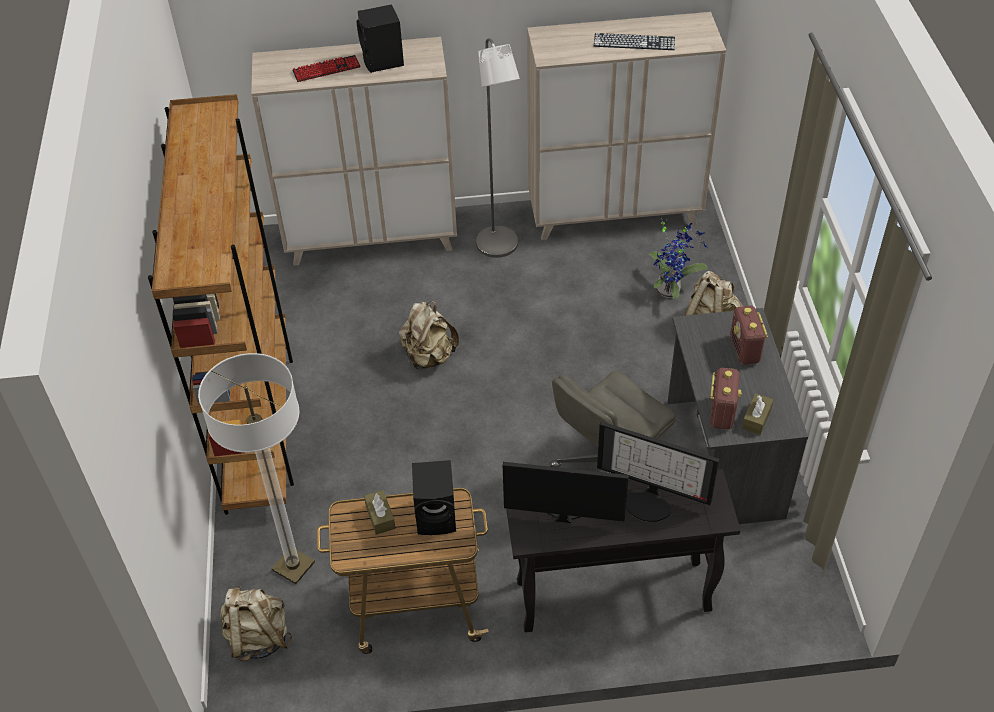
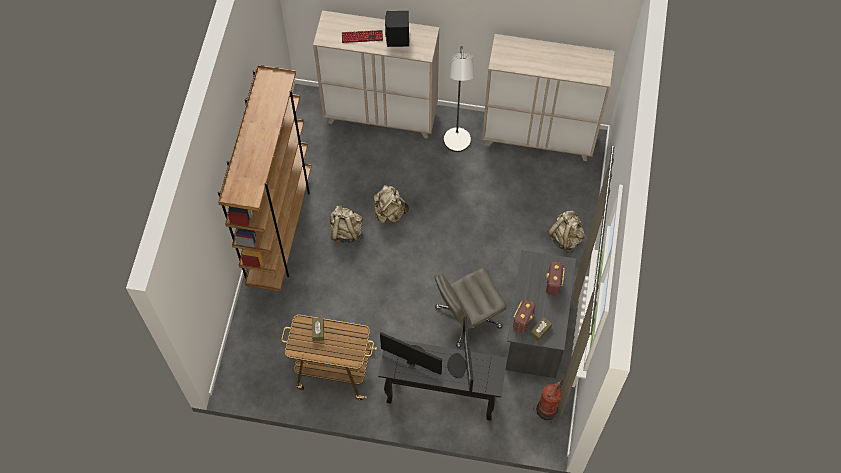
camera: 15 degrees right, 15 degrees up
(258, 637) = (247, 363): beige backpack -> beige backpack (346, 231)
(293, 566) = (276, 327): floor lamp -> none
(438, 516) = (348, 339): black speaker -> none
(634, 42) = (556, 64): keyboard -> none
(649, 502) = (460, 365): monitor -> monitor turned 45 degrees clockwise
(671, 289) = (551, 205): potted plant -> none
(796, 568) = (548, 409): none -> fire extinguisher

